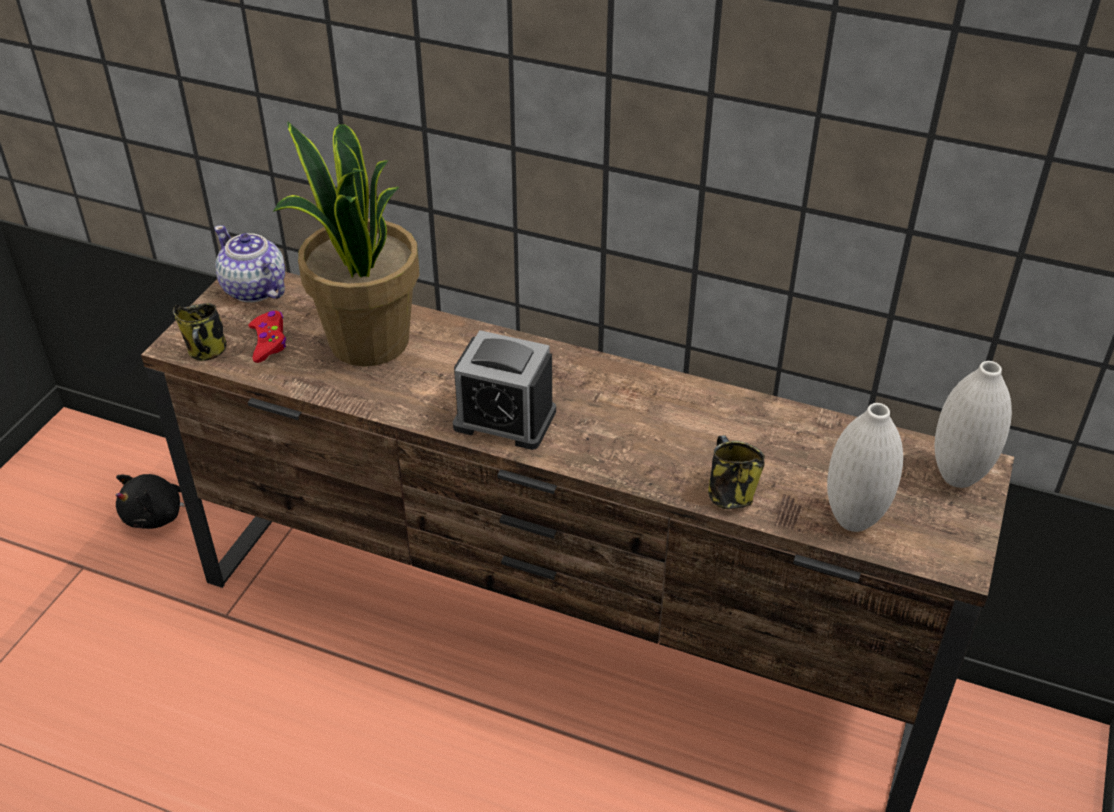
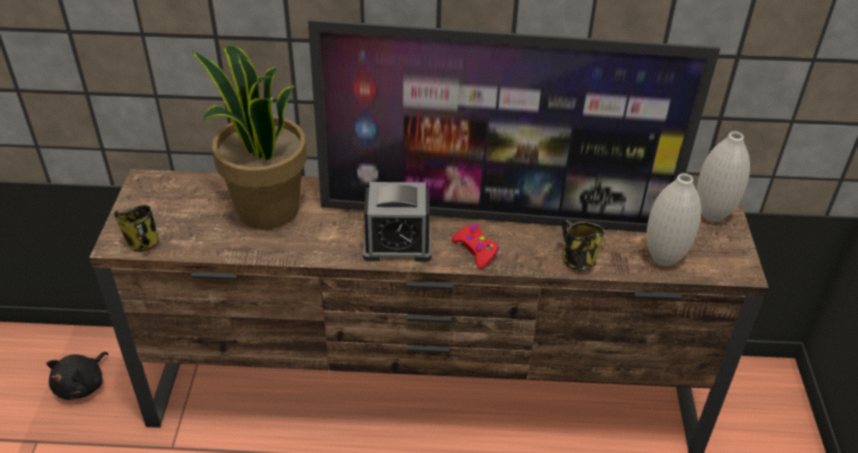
camera: 20 degrees left, 0 degrees up
(254, 289) = (157, 189): teapot -> none
(269, 342) = (189, 226): red game controller -> red game controller (476, 250)
(648, 412) = (494, 216): none -> television

